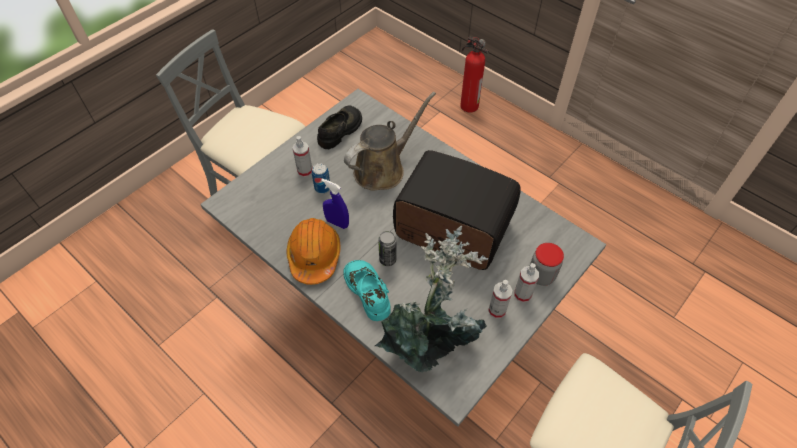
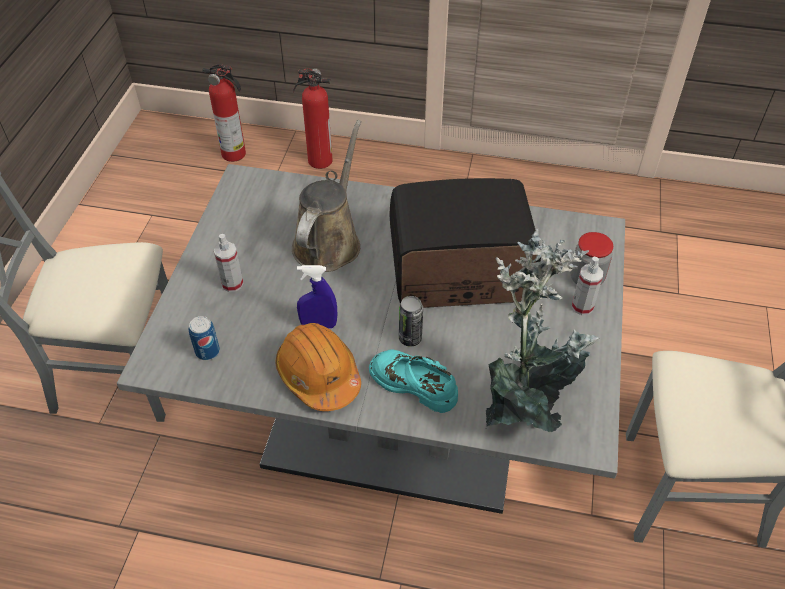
camera: 30 degrees left, 5 degrees down
(322, 188) = (269, 293): can -> can (207, 351)
(340, 131) = (243, 219): black shoe -> none
(416, 80) = (235, 154): none -> fire extinguisher
(497, 310) = (569, 335): spray bottle -> none

